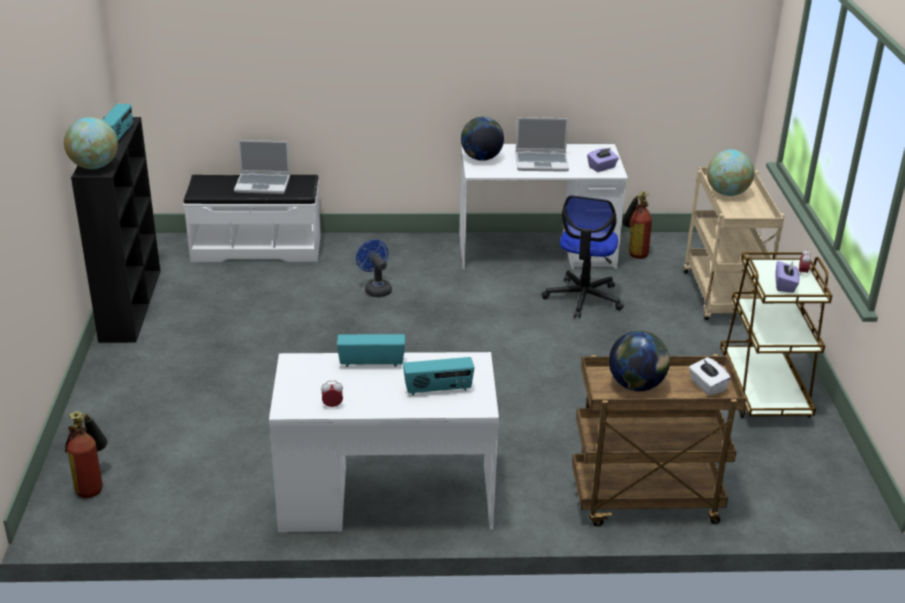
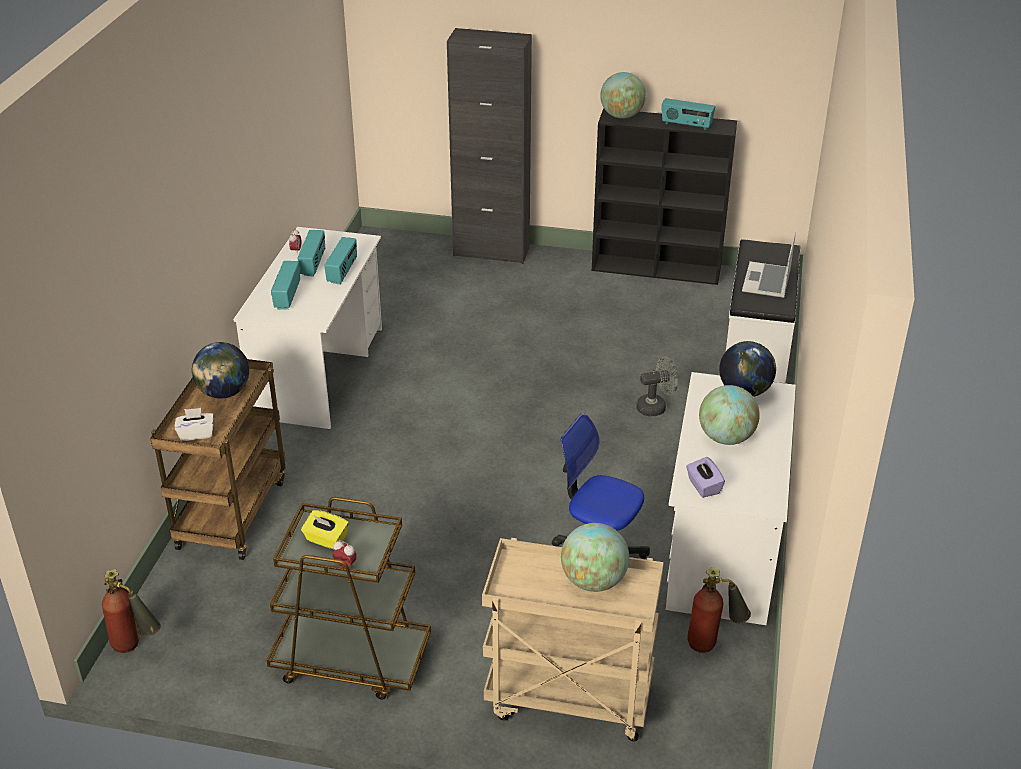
camera: 105 degrees right, 5 degrees up
(92, 415) = (491, 252): none -> black cabinet
(93, 483) = (406, 252): fire extinguisher -> fire extinguisher (136, 647)
(360, 386) = (313, 264): none -> radio
(376, 289) = (655, 407): blue fan -> grey fan
(542, 162) = (726, 438): laptop -> globe
(785, 285) = (326, 539): purple tissue box -> yellow tissue box

